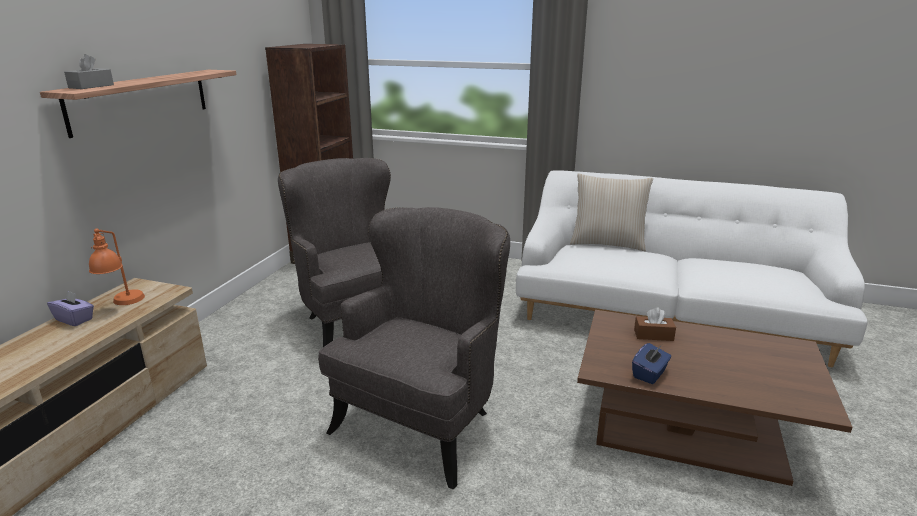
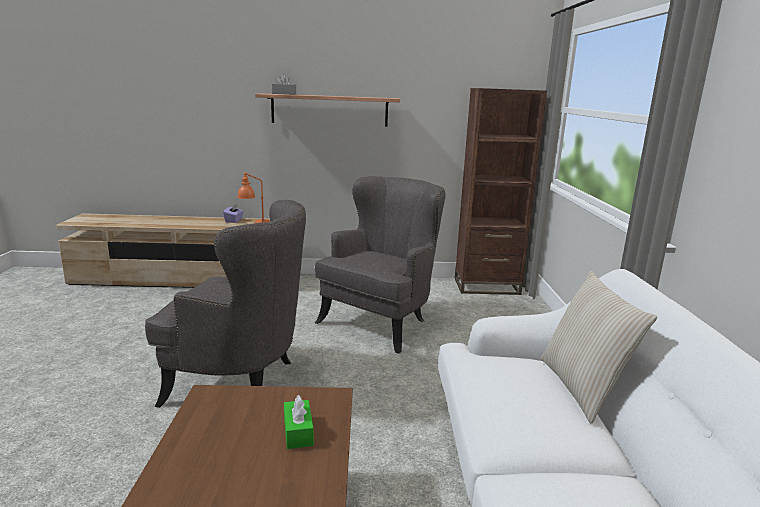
camera: 70 degrees right, 5 degrees down
(650, 374) = (200, 429): blue tissue box -> none
(653, 335) = (298, 432): brown tissue box -> green tissue box

